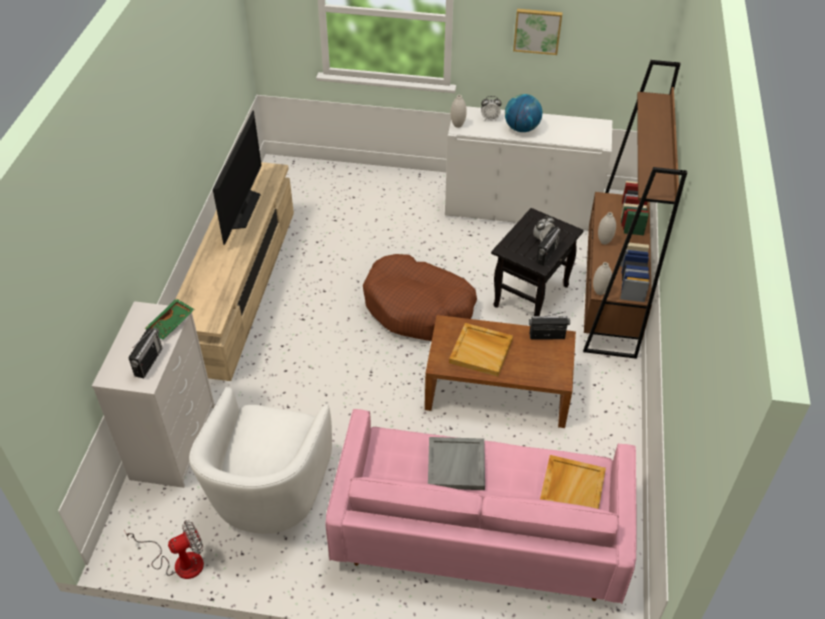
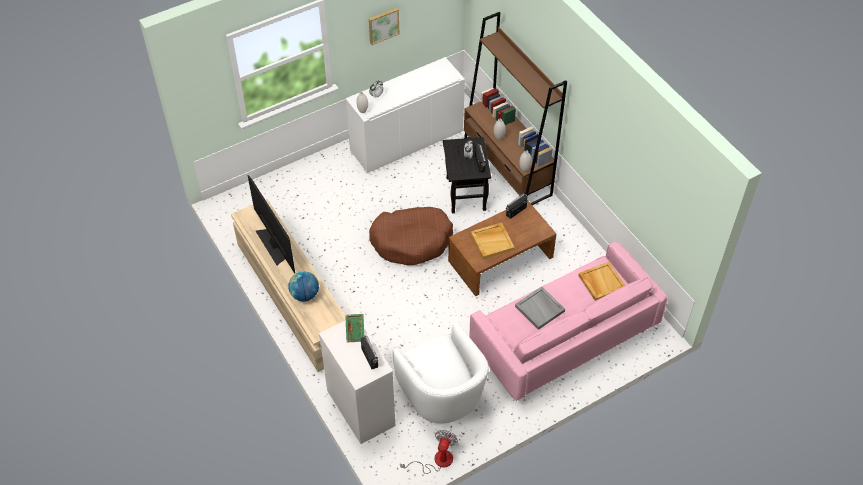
camera: 40 degrees left, 5 degrees up
(521, 128) = (401, 92): globe -> globe (305, 295)

